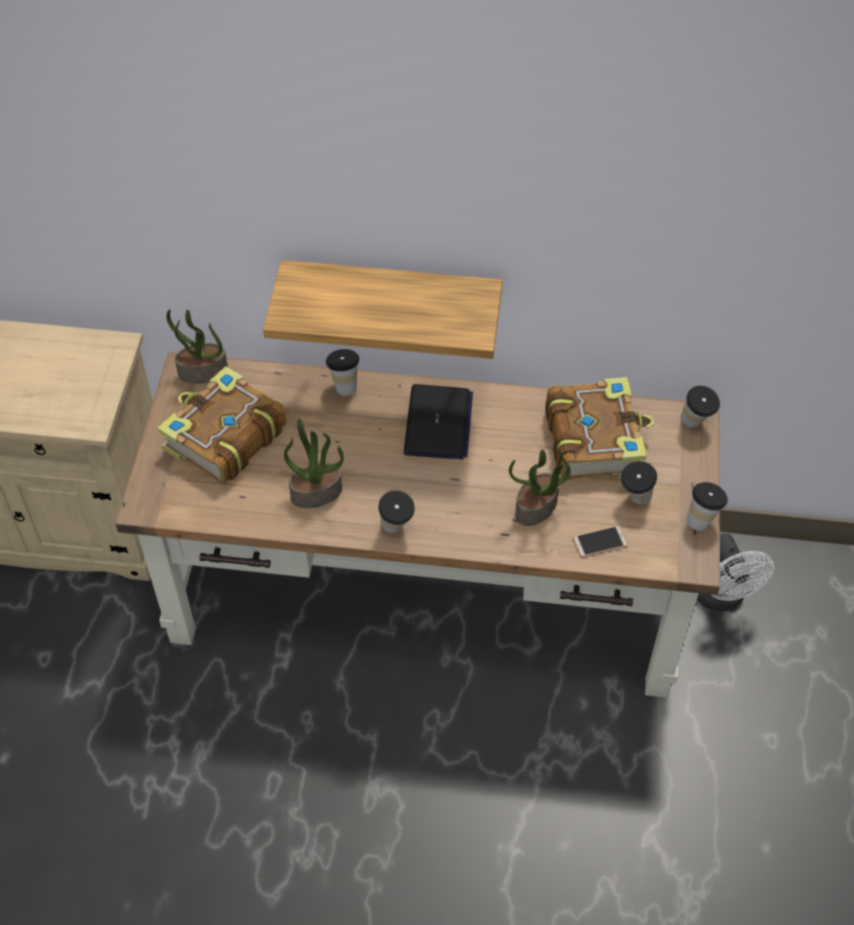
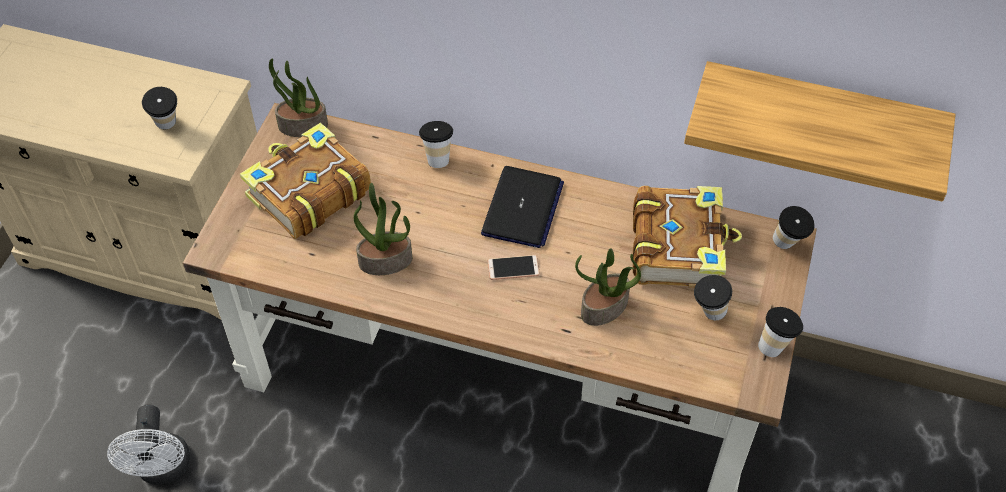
camera: 10 degrees right, 0 degrees up
(392, 296) = (490, 73): shelf -> shelf (819, 116)
(396, 529) = (457, 309): cup -> cup (168, 127)
(600, 542) = (662, 353): phone -> phone (513, 268)
(722, 598) = (800, 427): white fan -> white fan (163, 470)

